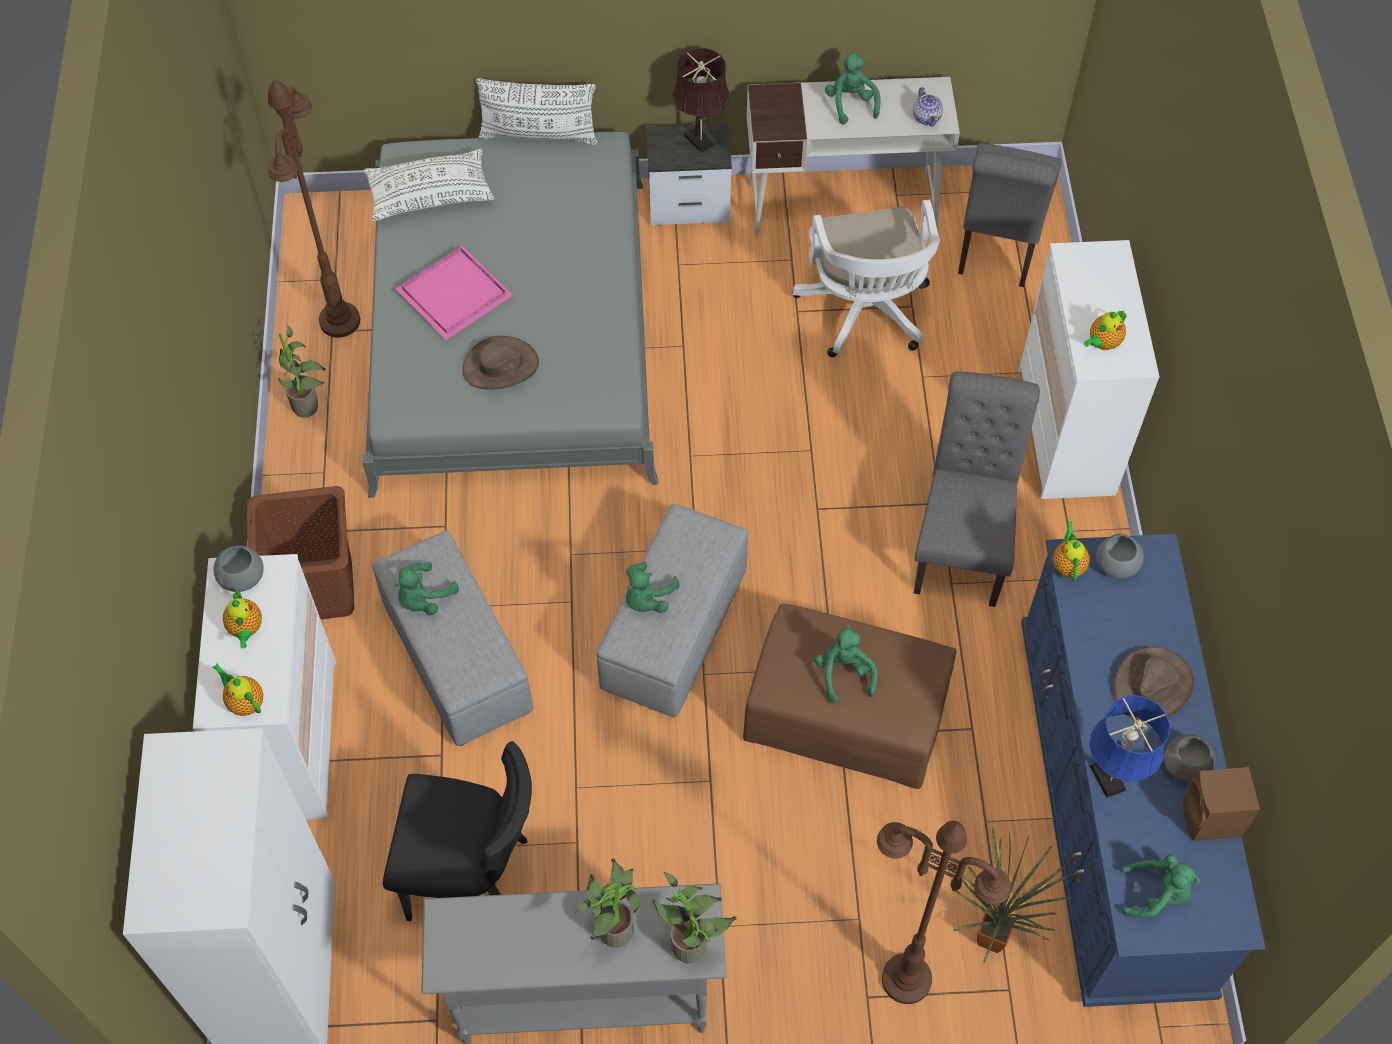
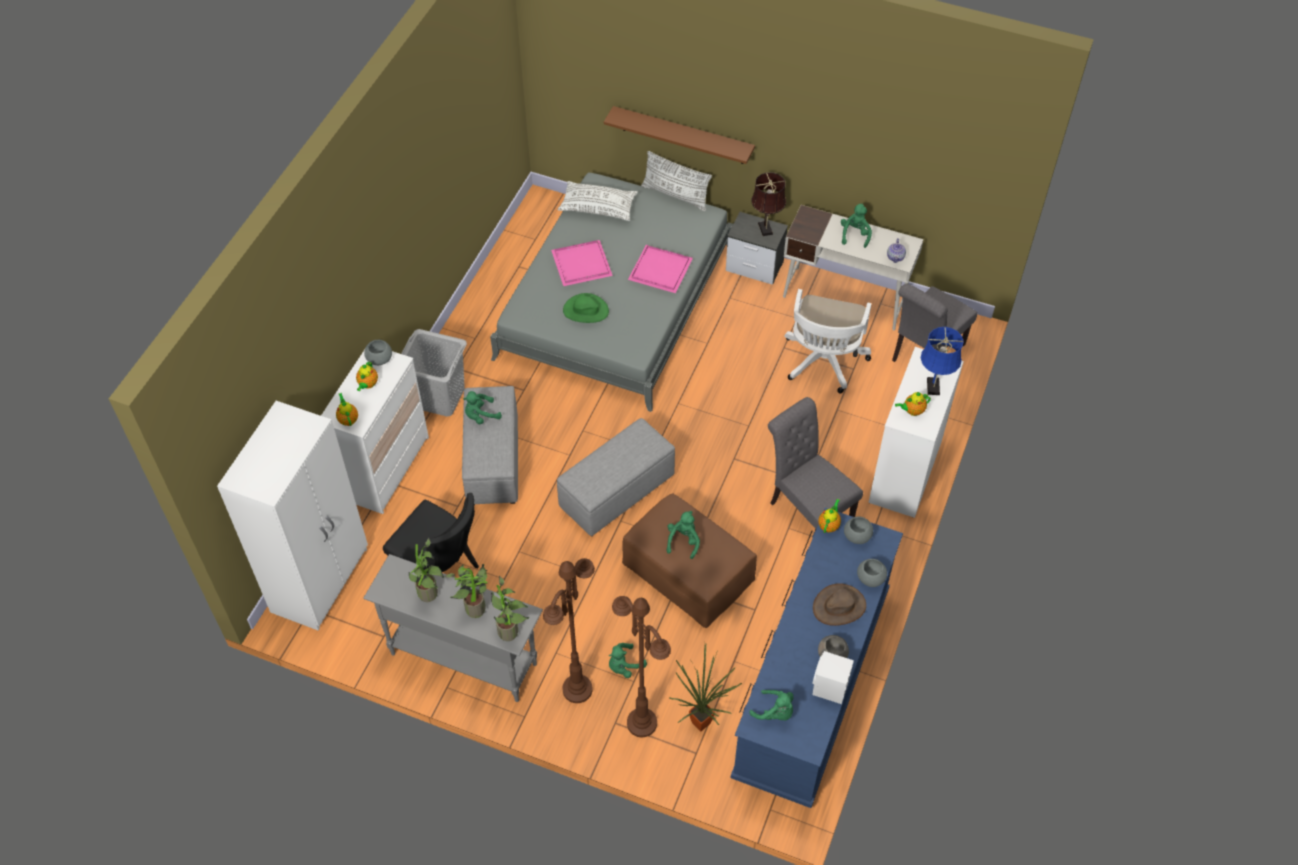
camera: 25 degrees right, 5 degrees down
(310, 407) = (485, 302): potted plant -> potted plant (431, 595)
(317, 589) = (439, 397): brown laundry basket -> grey laundry basket
(340, 321) = (525, 262): brown floor lamp -> brown floor lamp (577, 690)
(500, 366) = (585, 311): brown hat -> green hat
(533, 36) = (683, 135): none -> brown shelf
(578, 261) = (659, 270): none -> pink tray
(647, 598) = (598, 461): green plush toy -> green plush toy (624, 666)
(962, 544) = (806, 509): grey chair -> grey chair turned 75 degrees counterclockwise
(1109, 781) = (783, 645): blue table lamp -> blue table lamp (933, 388)
(1170, 622) = (870, 578): none -> grey bowl
(1211, 820) = (829, 689): brown speaker -> white speaker

